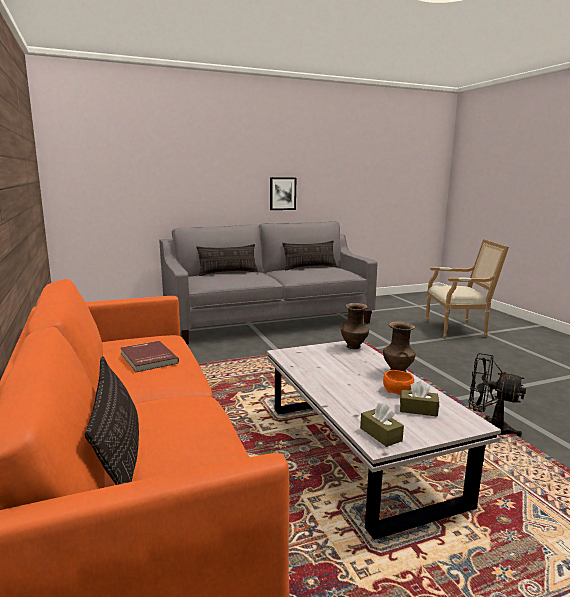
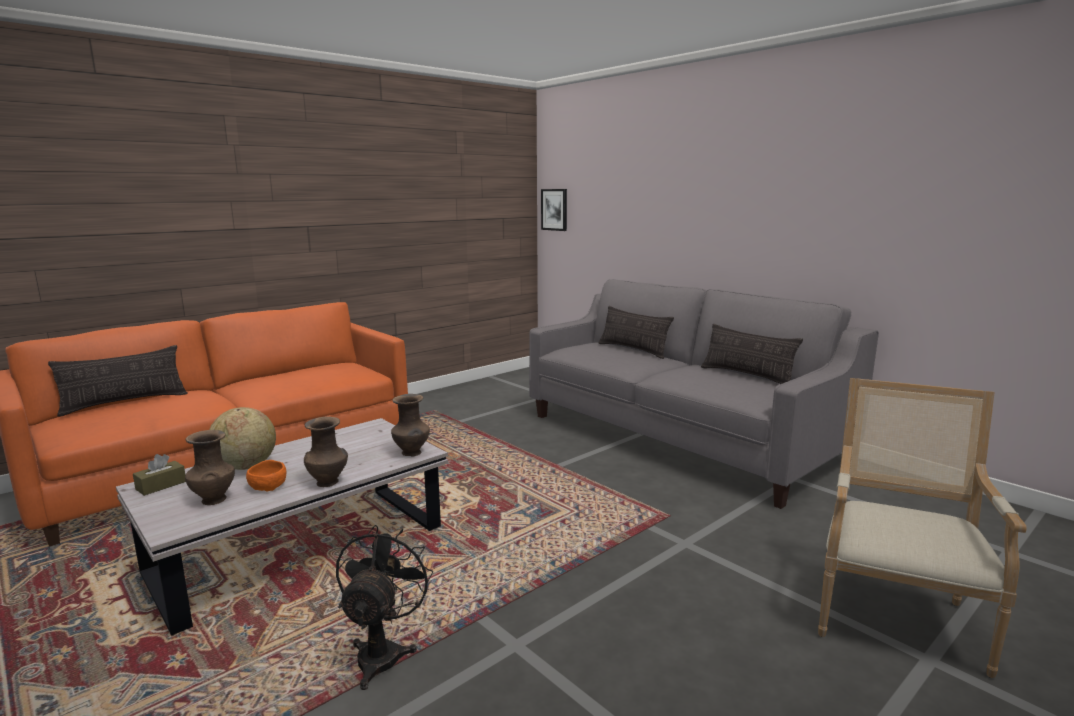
camera: 70 degrees right, 0 degrees up
(147, 358) = (298, 377): red book -> none
(282, 193) = (785, 245): picture -> picture (554, 209)
(351, 399) = (245, 466): none -> globe
(418, 409) = (213, 499): brown tissue box -> brown vase
(458, 329) = (895, 616): armchair -> armchair turned 135 degrees counterclockwise

